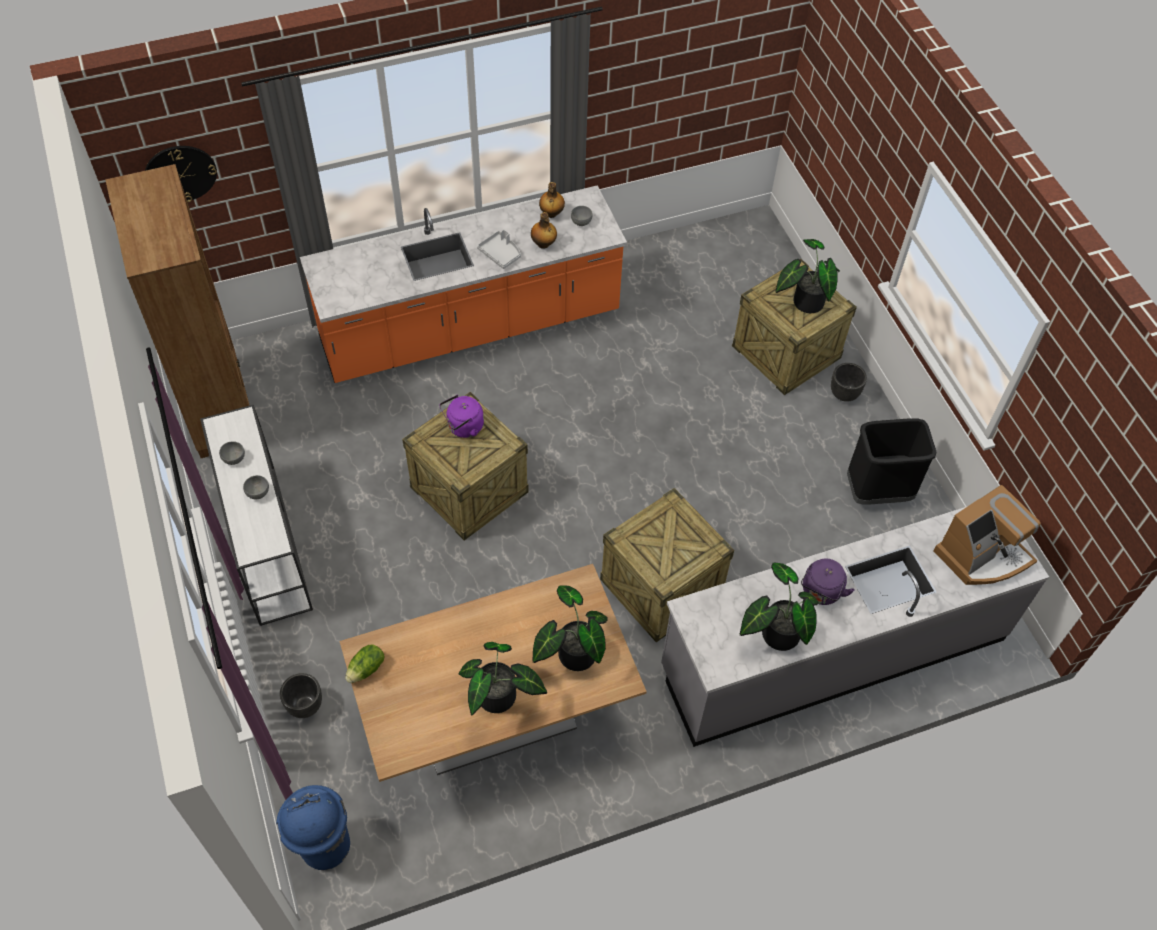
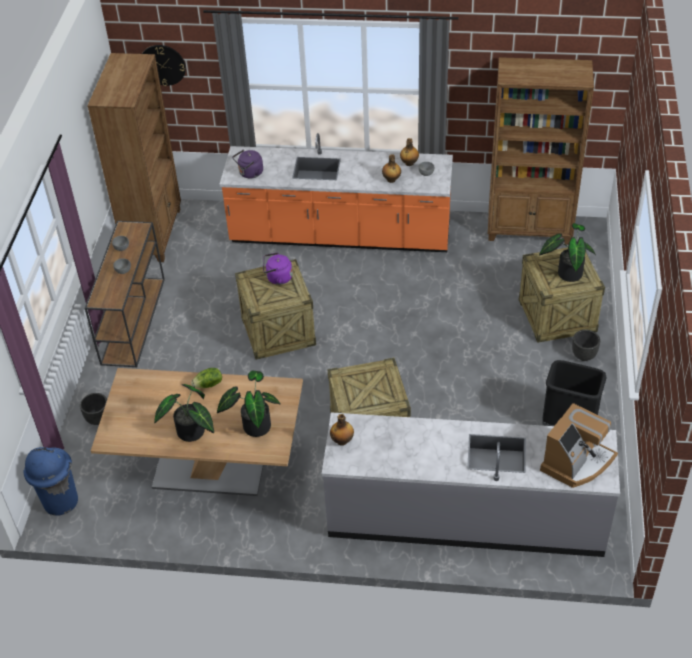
camera: 30 degrees right, 10 degrees down
(266, 542) = (133, 320): white console table -> brown console table
(366, 669) = (123, 388): lettuce -> lettuce (208, 384)
(501, 254) = (359, 178): grey tray -> none
(693, 248) = (530, 230): none -> brown bookcase
(705, 635) = (342, 441): none -> bottle
(775, 633) = (391, 456): potted plant -> none
(821, 592) = (440, 444): purple kettle -> purple kettle (250, 173)
(982, 555) = (577, 462): coffee machine -> coffee machine turned 45 degrees counterclockwise

